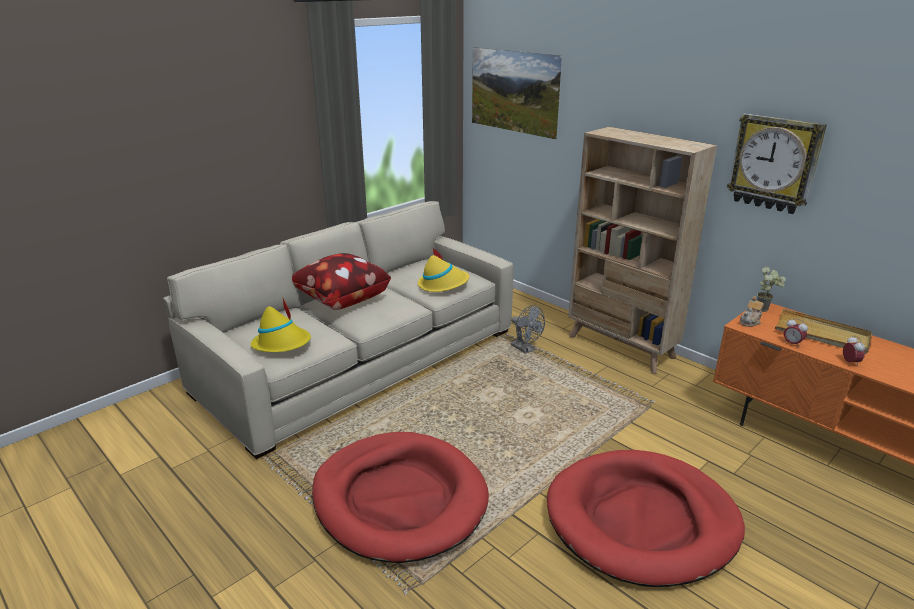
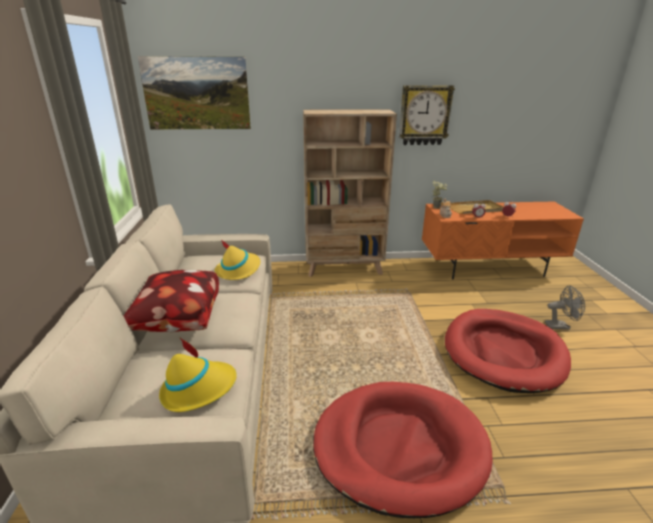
camera: 50 degrees left, 0 degrees up
(526, 349) = (299, 297): grey fan -> grey fan (560, 326)

